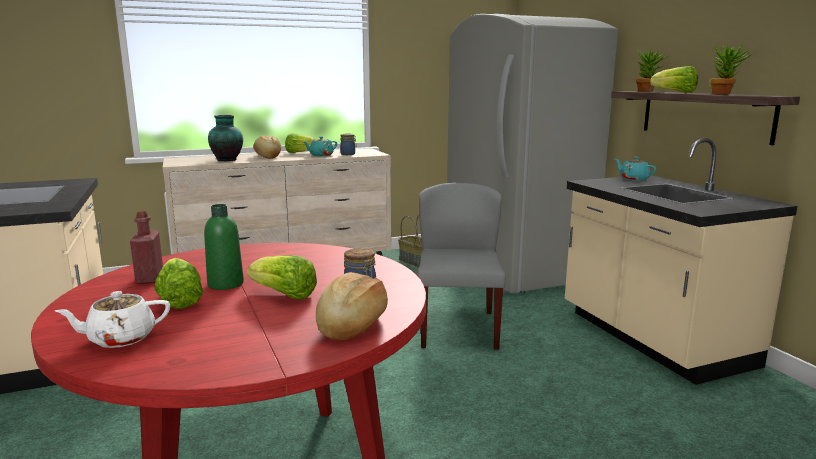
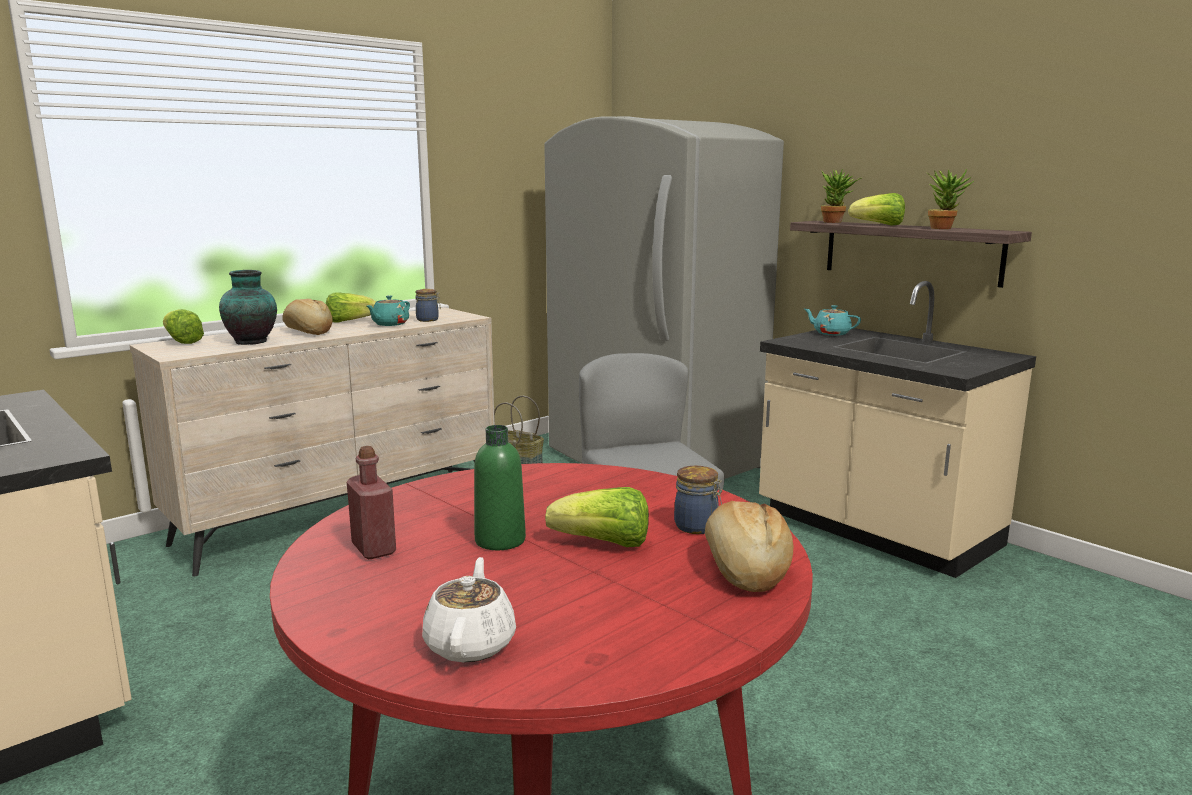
camera: 20 degrees left, 0 degrees up
(120, 338) = (470, 643): white teapot -> white teapot turned 135 degrees clockwise
(180, 300) = (469, 573): lettuce -> lettuce (182, 342)

